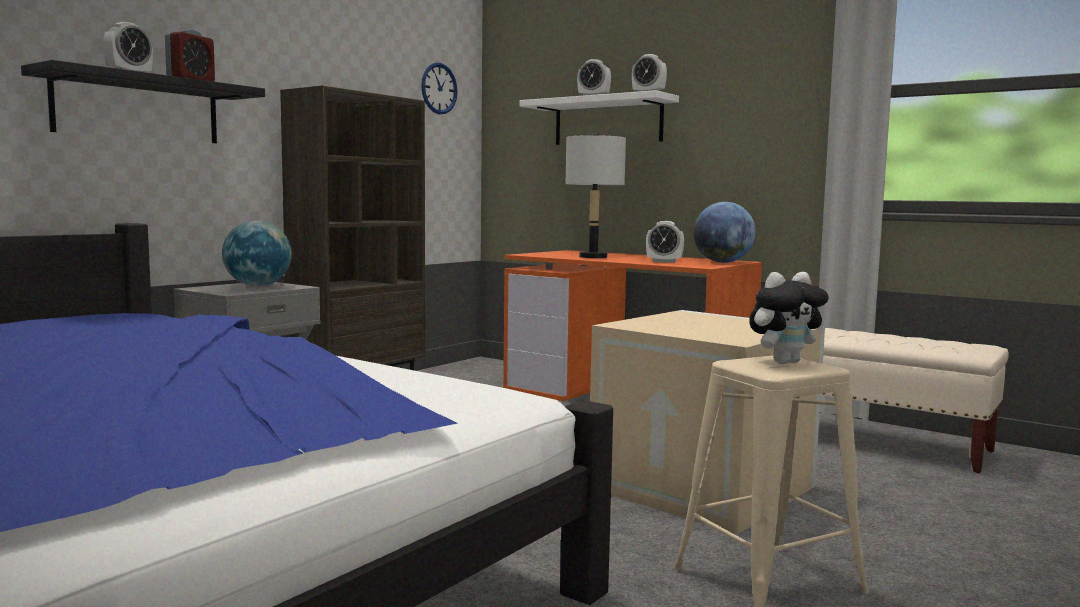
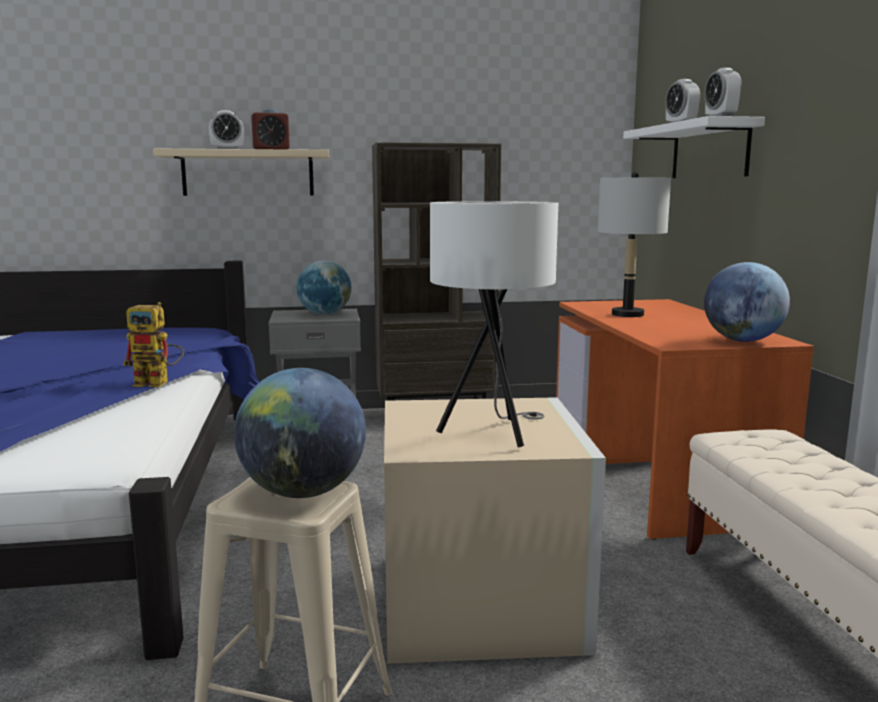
camera: 45 degrees right, 5 degrees up
(138, 109) = (248, 173): black shelf -> beige shelf
(320, 348) = (159, 383): none -> toy robot
(439, 88) = (568, 123): wall clock -> none
(664, 262) = (668, 331): alarm clock -> none
(733, 327) = (493, 433): none -> white table lamp
(785, 362) = (303, 492): plush toy -> globe

